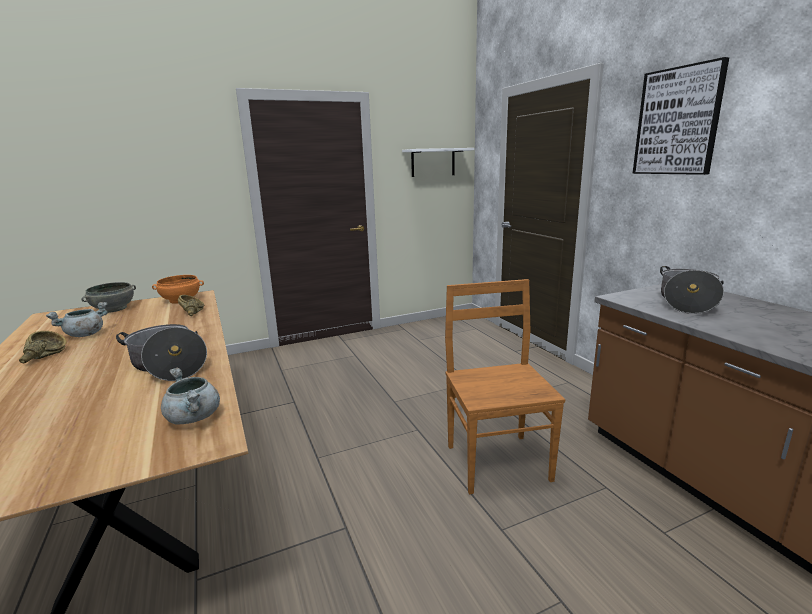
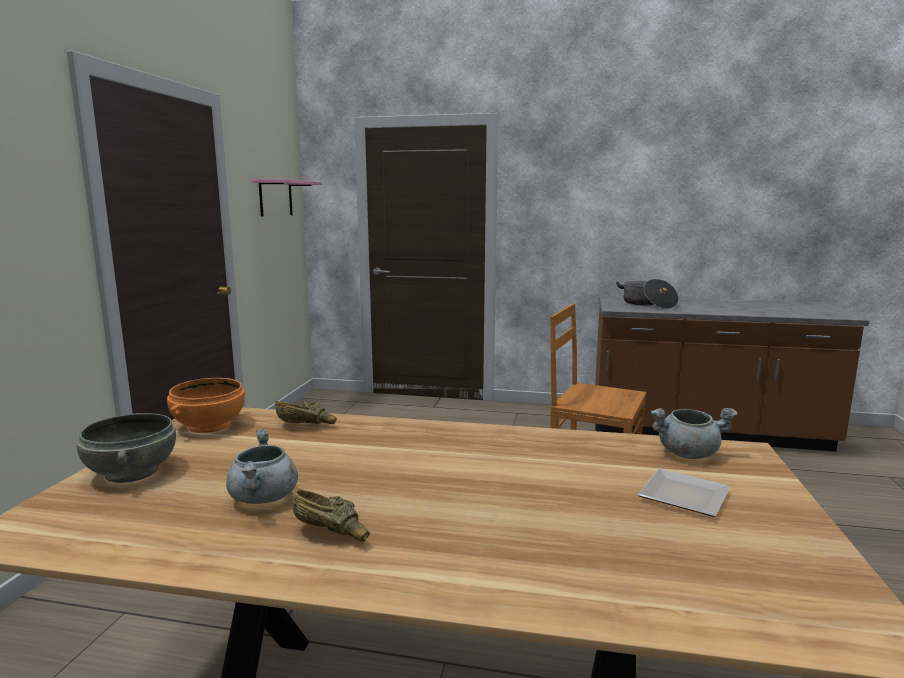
camera: 55 degrees left, 5 degrees down
(92, 432) = (686, 498): none -> plate
(168, 365) = (518, 453): cooking pot -> none
(433, 162) = (275, 198): white shelf -> pink shelf
(677, 121) = (581, 171): picture -> none

